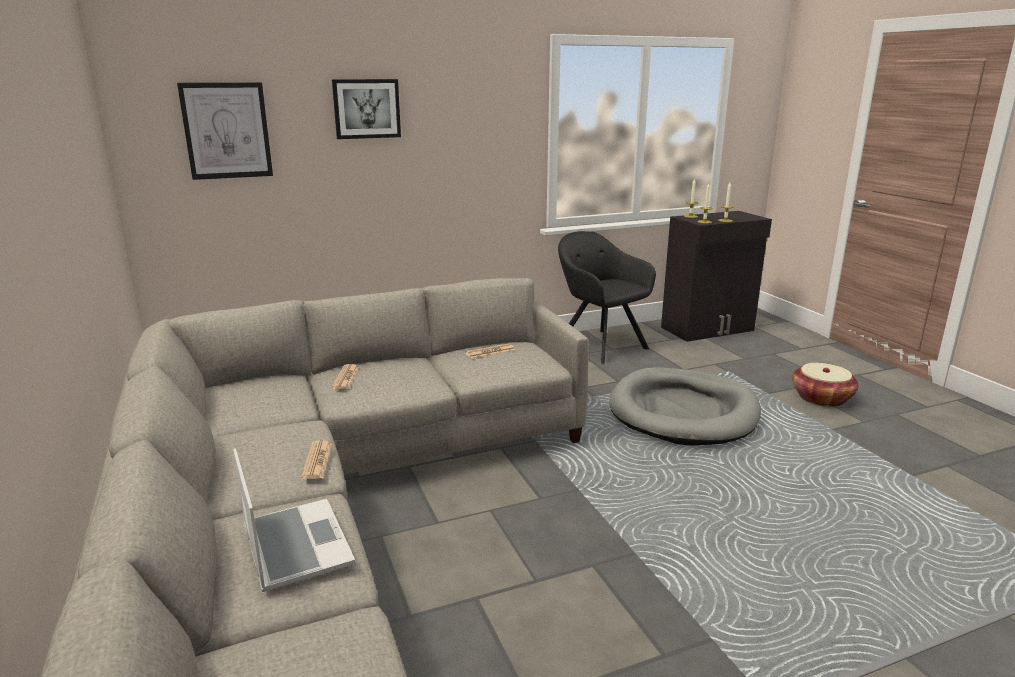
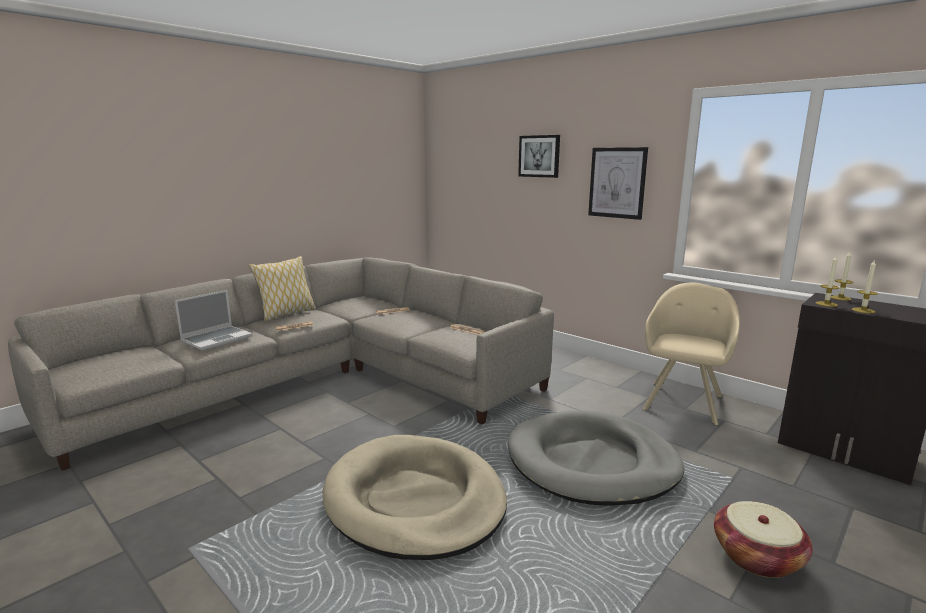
camera: 65 degrees right, 5 degrees down
(225, 462) = (286, 314): none -> pillow
(227, 131) = (468, 167): picture -> picture (617, 183)
(599, 344) = (683, 401): black armchair -> beige armchair
(714, 515) = (415, 500): none -> beige dog bed

